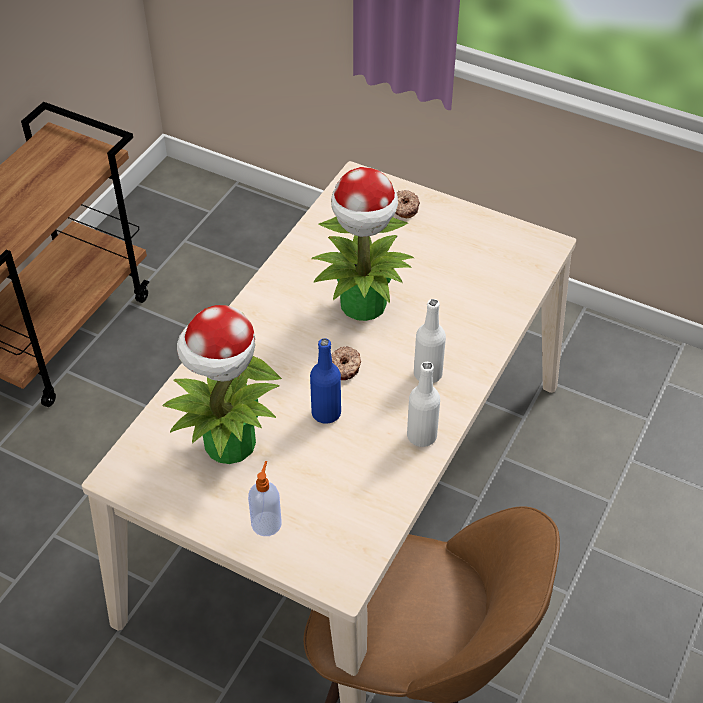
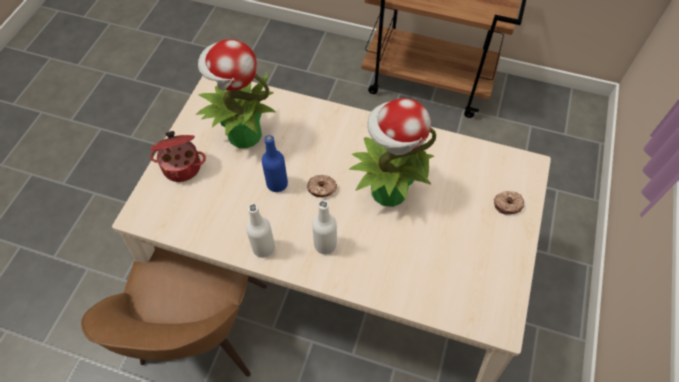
camera: 80 degrees right, 10 degrees up
(266, 523) = (182, 166): soap dispenser -> cooking pot

